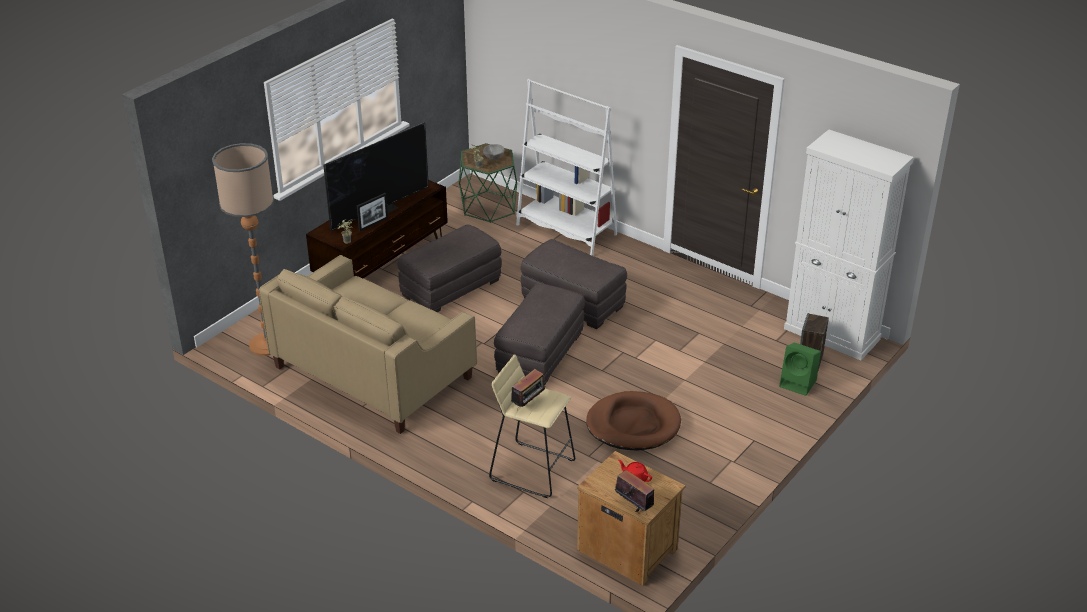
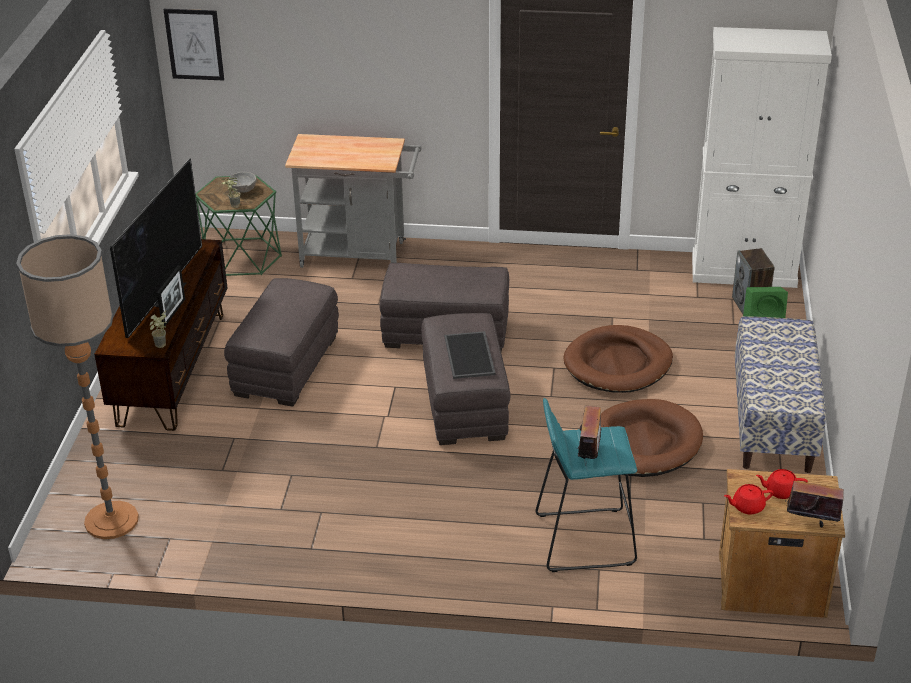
camera: 30 degrees left, 0 degrees up
(373, 372) = (285, 502): beige sofa -> none
(487, 44) = (194, 44): none -> picture
(532, 469) = (583, 539): beige stool -> turquoise stool
(539, 318) = (470, 356): none -> tray
(566, 230) = (360, 254): white bookcase -> grey cart
(602, 479) = (747, 506): none -> red teapot
(670, 366) = (618, 364): none -> brown dog bed
(740, 447) = (773, 422): none -> bench

